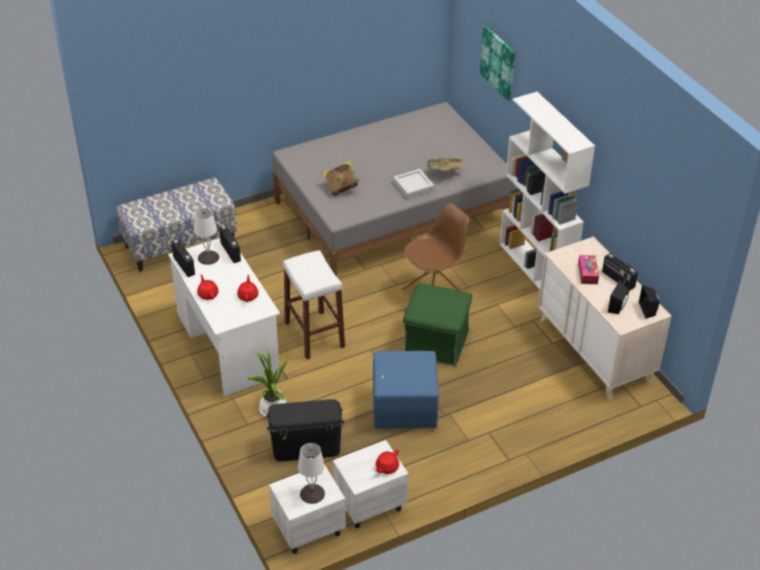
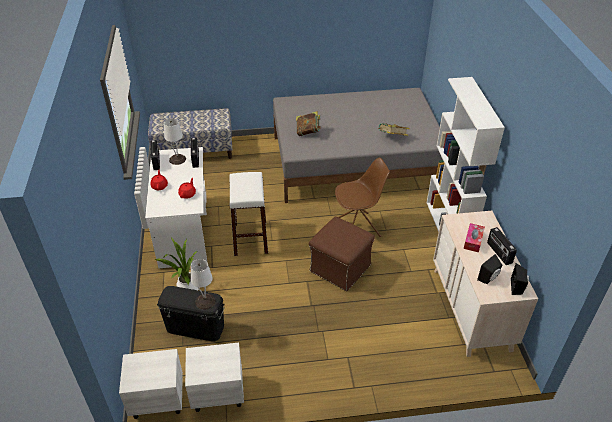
camera: 20 degrees right, 0 degrees up
(312, 493) = (151, 373): white table lamp -> white table lamp (205, 301)
(386, 467) = (225, 368): red teapot -> none
(403, 408) = (287, 316): blue ottoman -> none
(413, 186) = (363, 141): grey tray -> none
(435, 342) = (339, 268): green ottoman -> brown ottoman
(499, 62) = (453, 53): picture -> none

